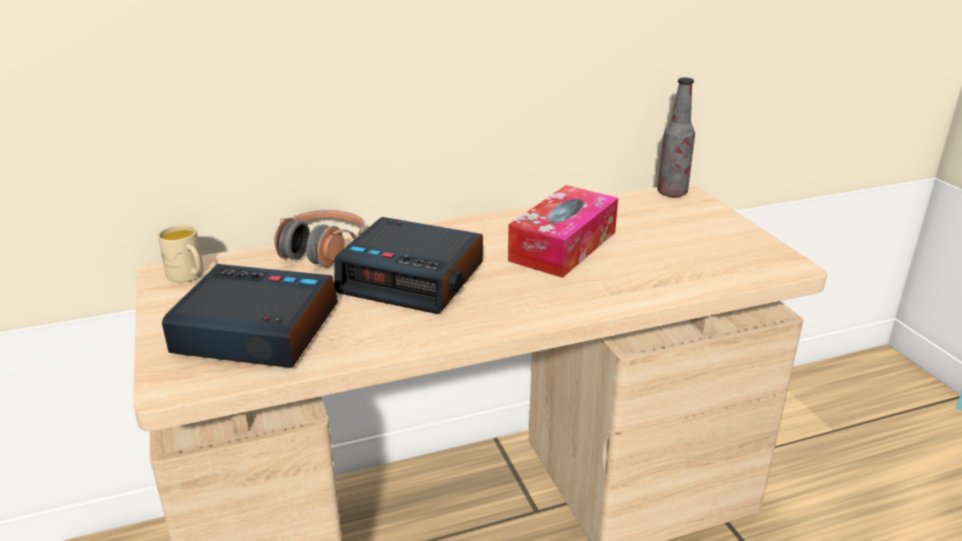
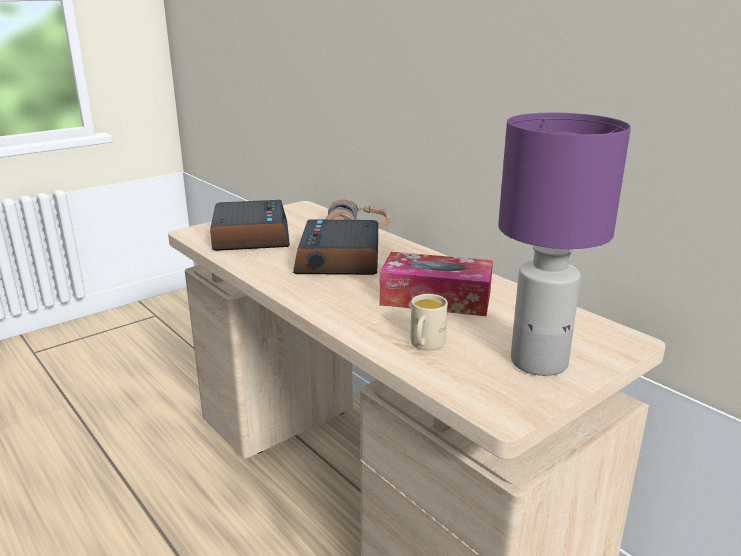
camera: 70 degrees right, 5 degrees down
(189, 276) = (300, 211): beige mug -> beige mug (425, 345)
(672, 193) = (619, 334): bottle -> none
(709, 232) = (539, 361): none -> purple table lamp

